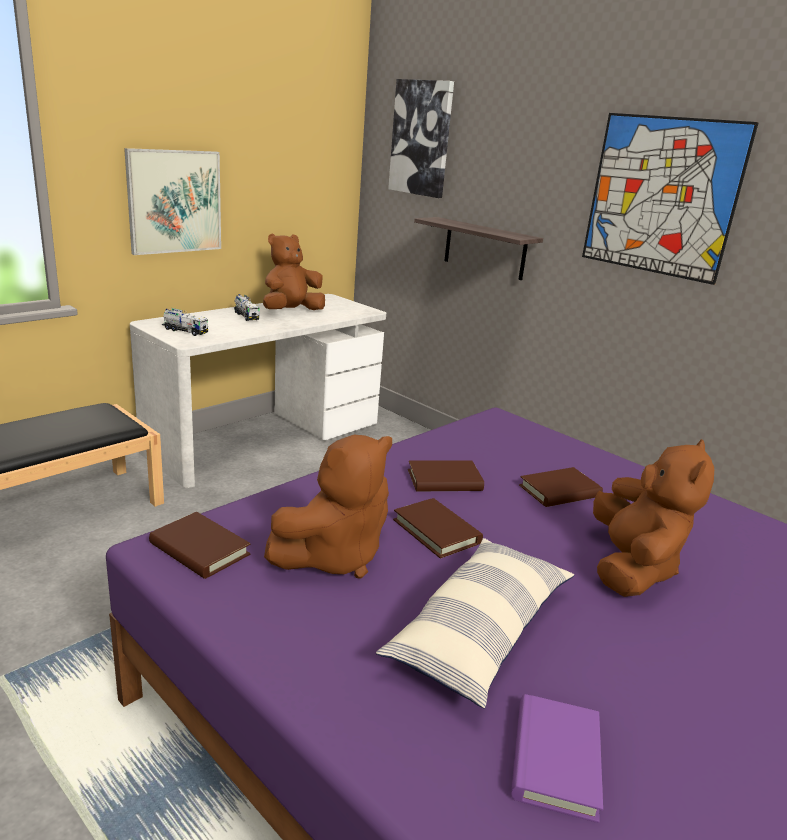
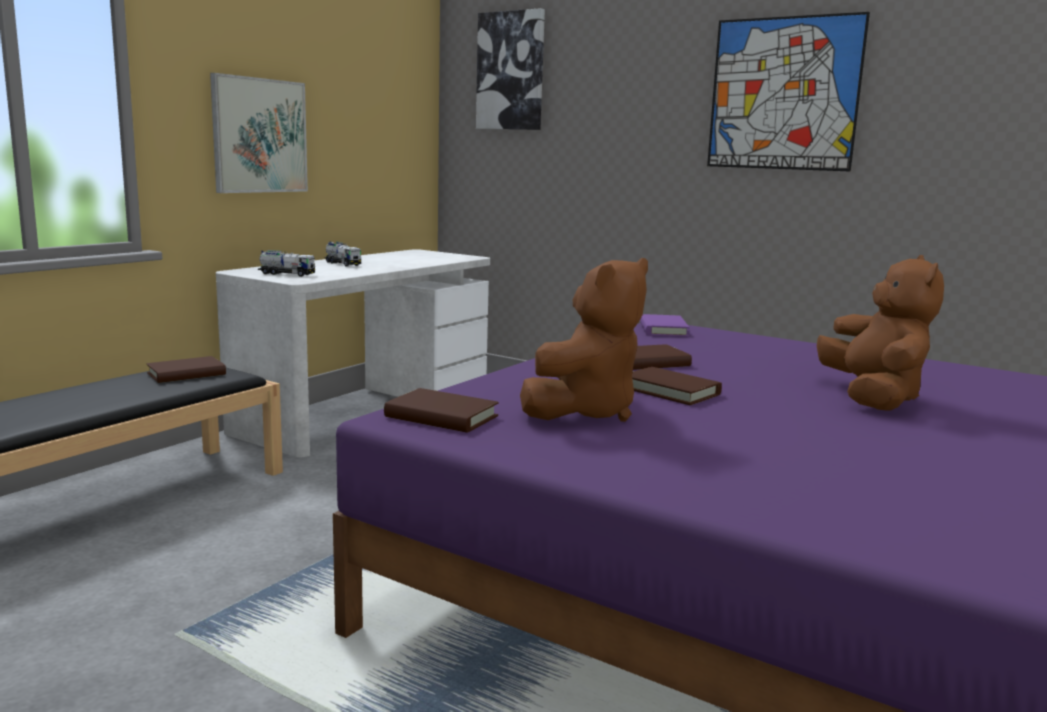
camera: 10 degrees left, 10 degrees down
(291, 312) = (388, 260): brown plush toy -> none
(480, 632) = (771, 441): pillow -> none
(484, 248) = (595, 175): shelf -> none
(555, 759) = (909, 499): purple book -> purple book (663, 330)
(559, 491) = (763, 362): brown book -> brown book (186, 374)

